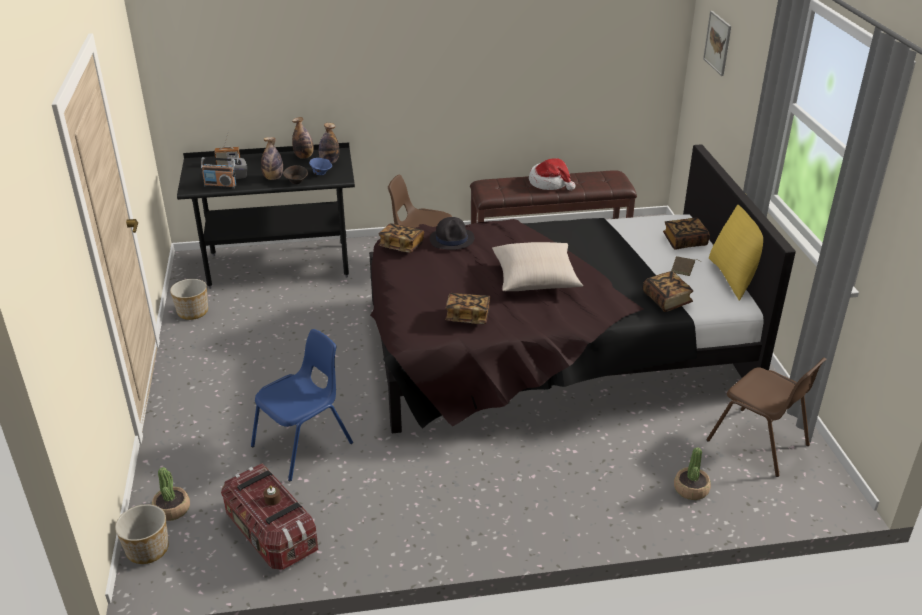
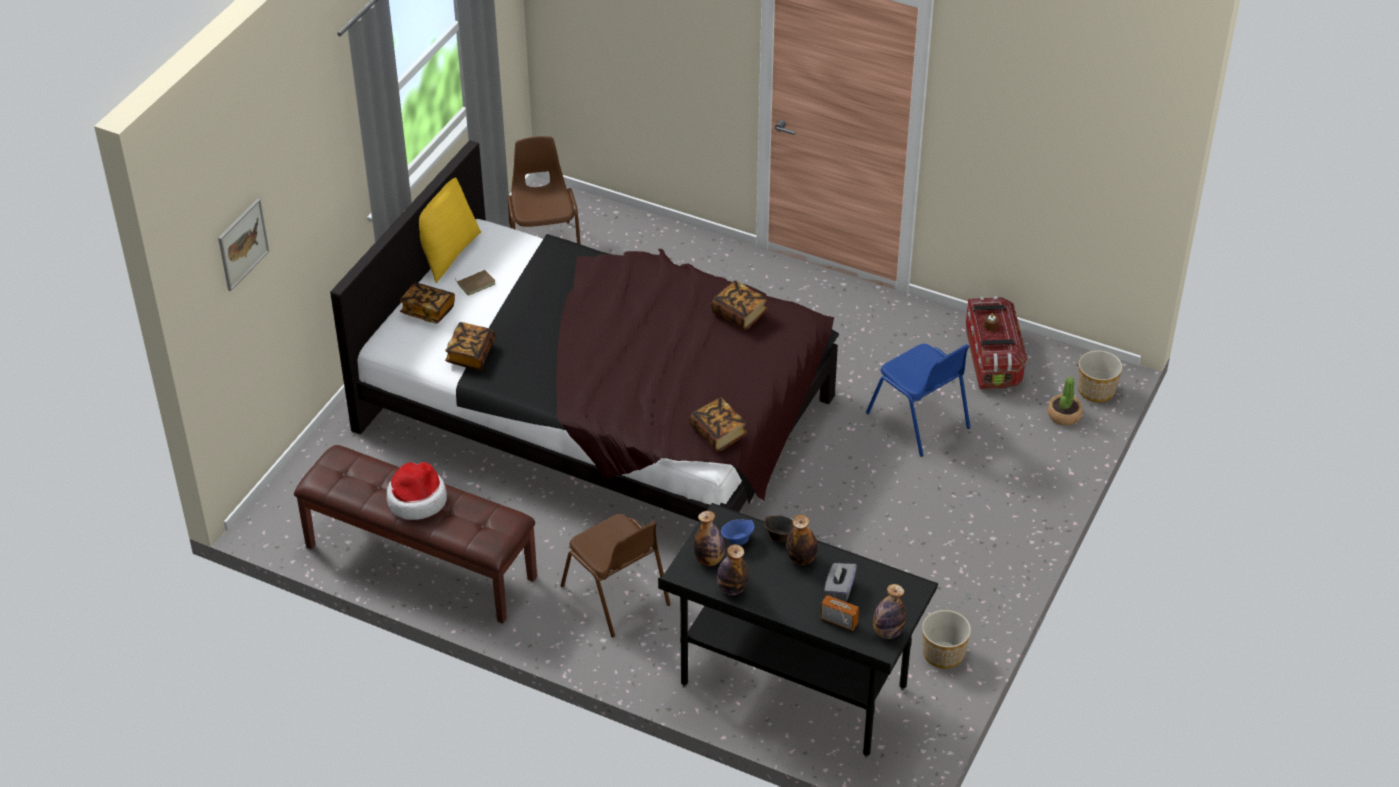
camera: 145 degrees left, 10 degrees up
(195, 168) = (887, 632): none -> bottle
(220, 185) = (875, 575): radio -> none
(304, 445) = (919, 421): blue chair -> blue chair turned 120 degrees counterclockwise
(452, 239) = (658, 415): black hat -> none
(535, 279) = (632, 328): beige pillow -> none
(666, 300) = (542, 259): book -> book (470, 355)
(691, 489) = (643, 243): potted plant -> none

